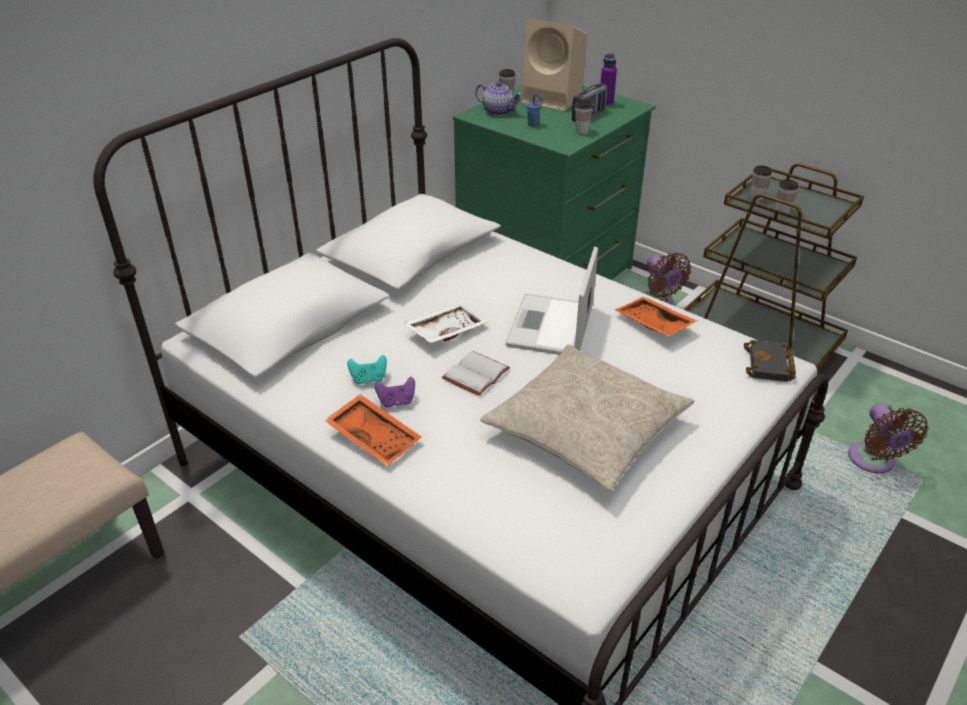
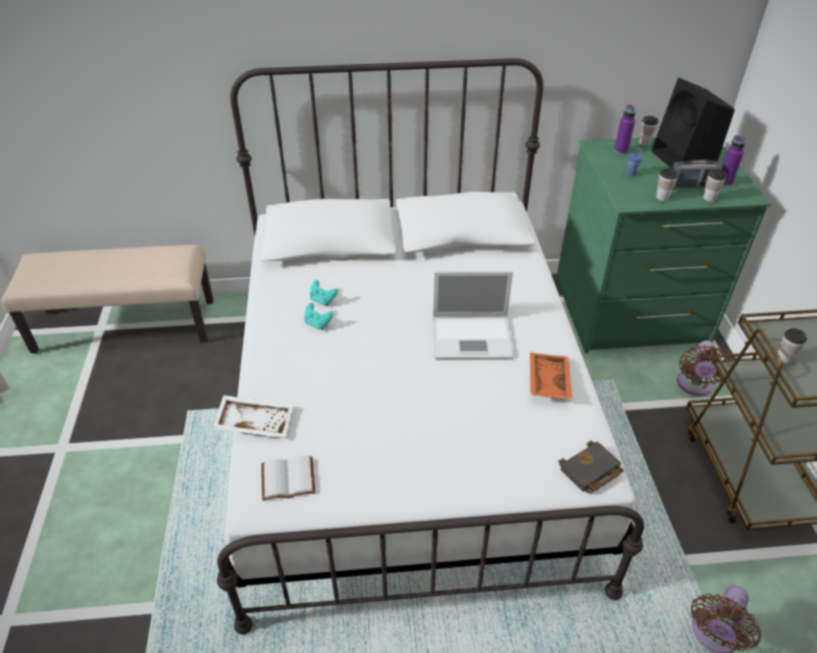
camera: 45 degrees right, 5 degrees up
(375, 437) = (279, 337): orange tray -> none
(396, 402) = (317, 324): purple game controller -> turquoise game controller
(445, 330) = (405, 297): white tray -> white tray (255, 421)
(475, 373) = (383, 336): white book -> white book (289, 478)
(498, 111) = (621, 151): teapot -> purple bottle
(550, 327) = (473, 337): laptop -> laptop turned 150 degrees counterclockwise
(553, 99) = (684, 159): beige speaker -> black speaker
(585, 429) = (394, 417): beige pillow -> none
(756, 197) = (780, 333): cup -> cup (709, 198)

